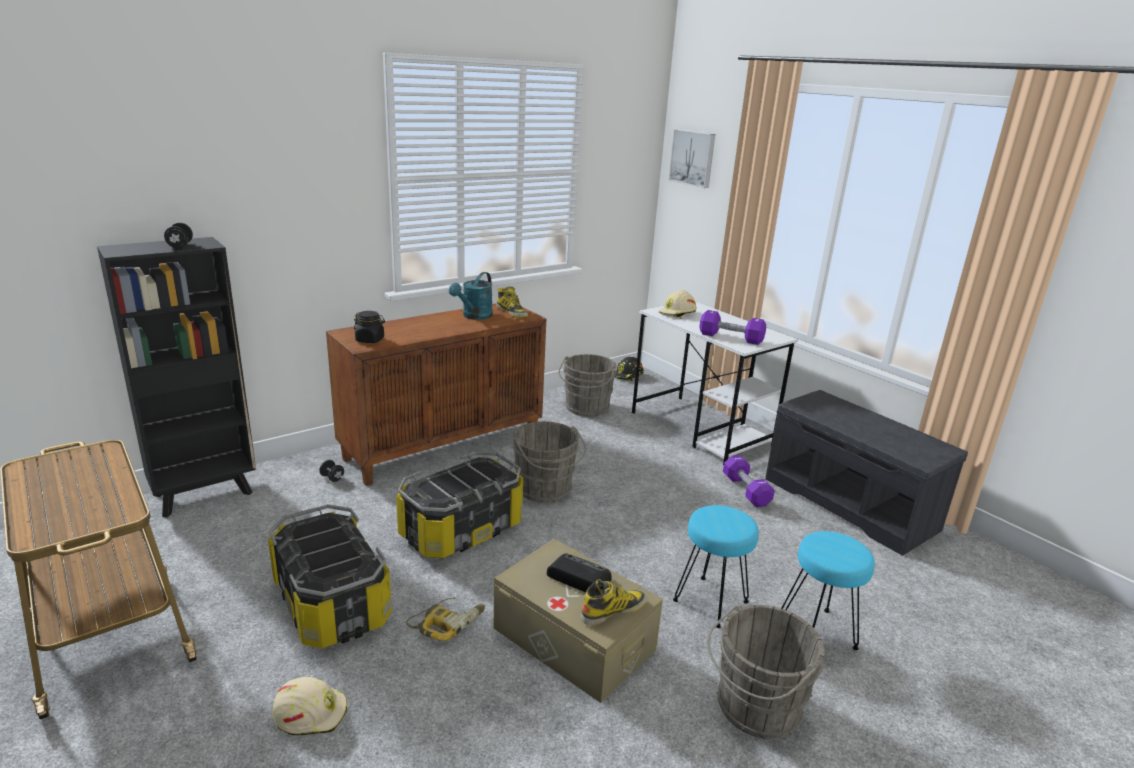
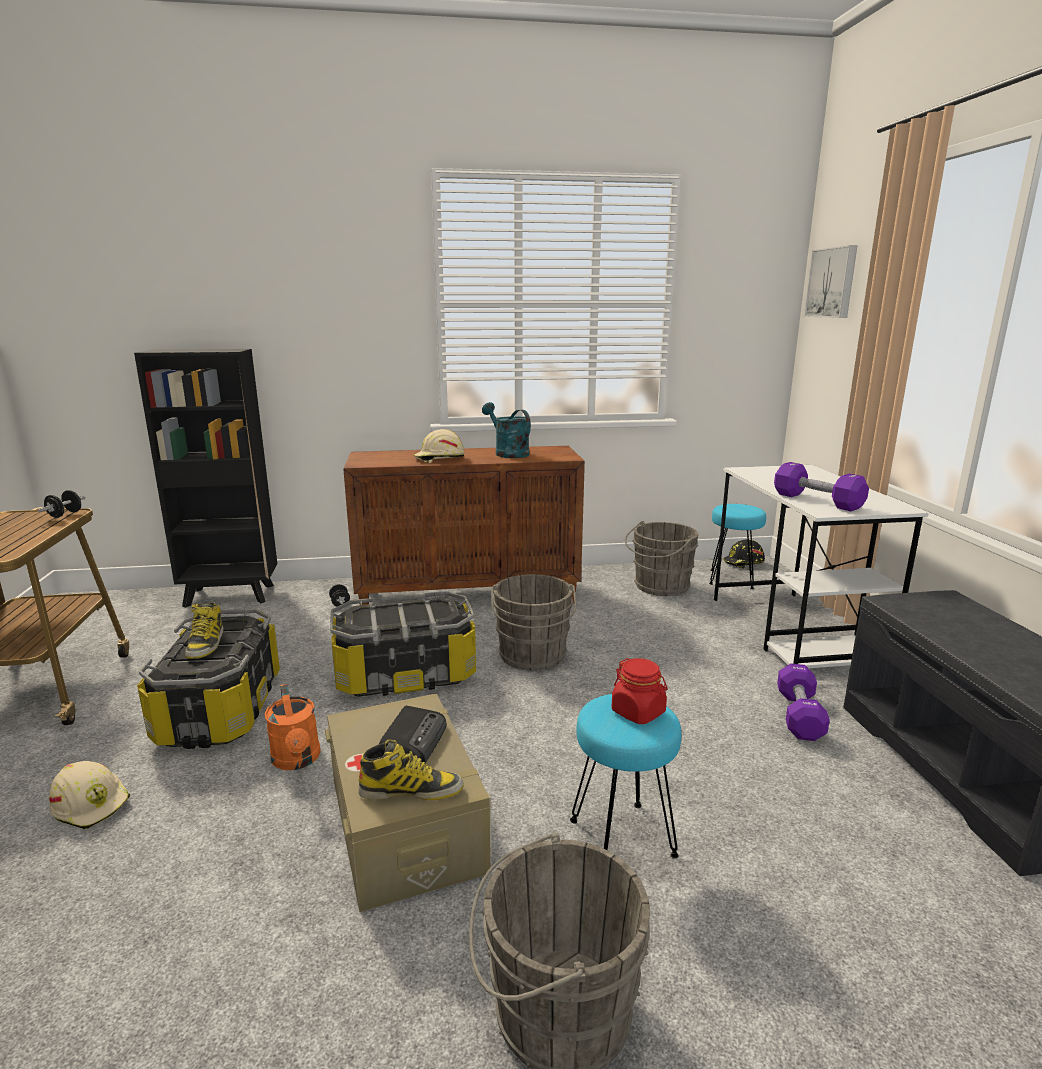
camera: 30 degrees right, 5 degrees down
(180, 245) = (208, 350): black dumbbell -> black dumbbell (65, 514)
(370, 340) = (376, 460): black jar -> none
(448, 622) = (297, 760): power drill -> orange watering can
(474, 316) = (508, 453): turquoise watering can -> turquoise watering can turned 90 degrees clockwise
(512, 312) = (554, 453): boot -> boot (206, 644)
(578, 578) = (413, 741): radio -> radio turned 45 degrees clockwise
(678, 313) = (772, 474): beige hard hat -> beige hard hat (439, 459)
(727, 517) = (638, 712): none -> red jar
(818, 632) = (758, 940): turquoise stool -> turquoise stool (732, 579)

